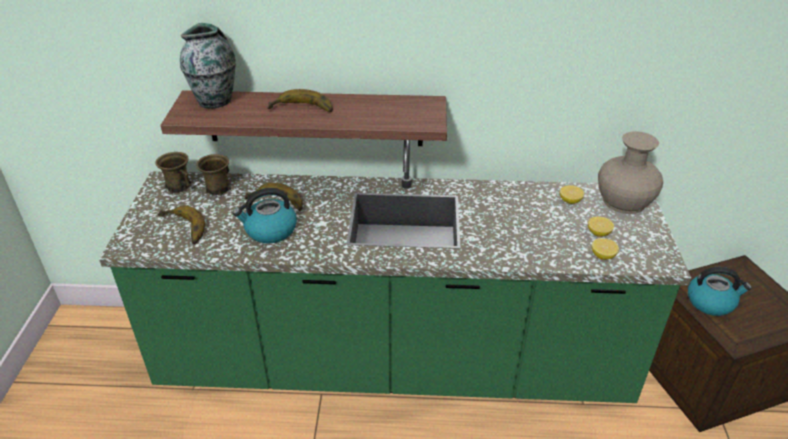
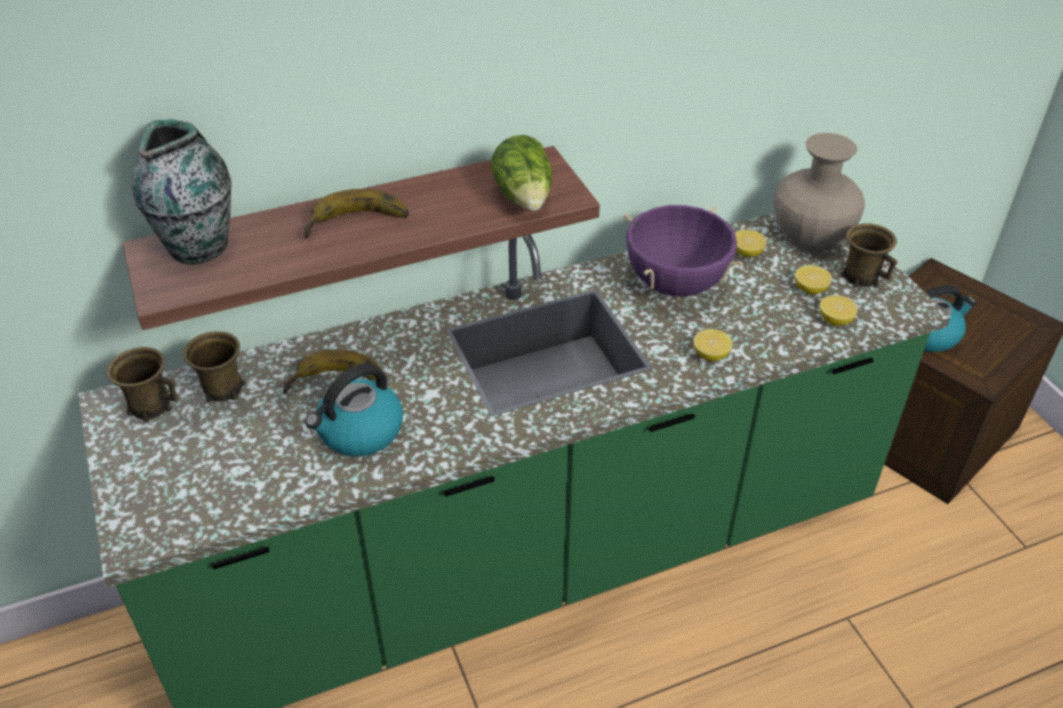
camera: 25 degrees left, 5 degrees up
(181, 229) = (212, 477): banana -> none
(405, 118) = (525, 197): none -> lettuce
(503, 251) = (710, 355): none -> lemon
(509, 206) = (675, 284): none -> purple cooking pot
(641, 235) = (861, 276): none -> brown mug

